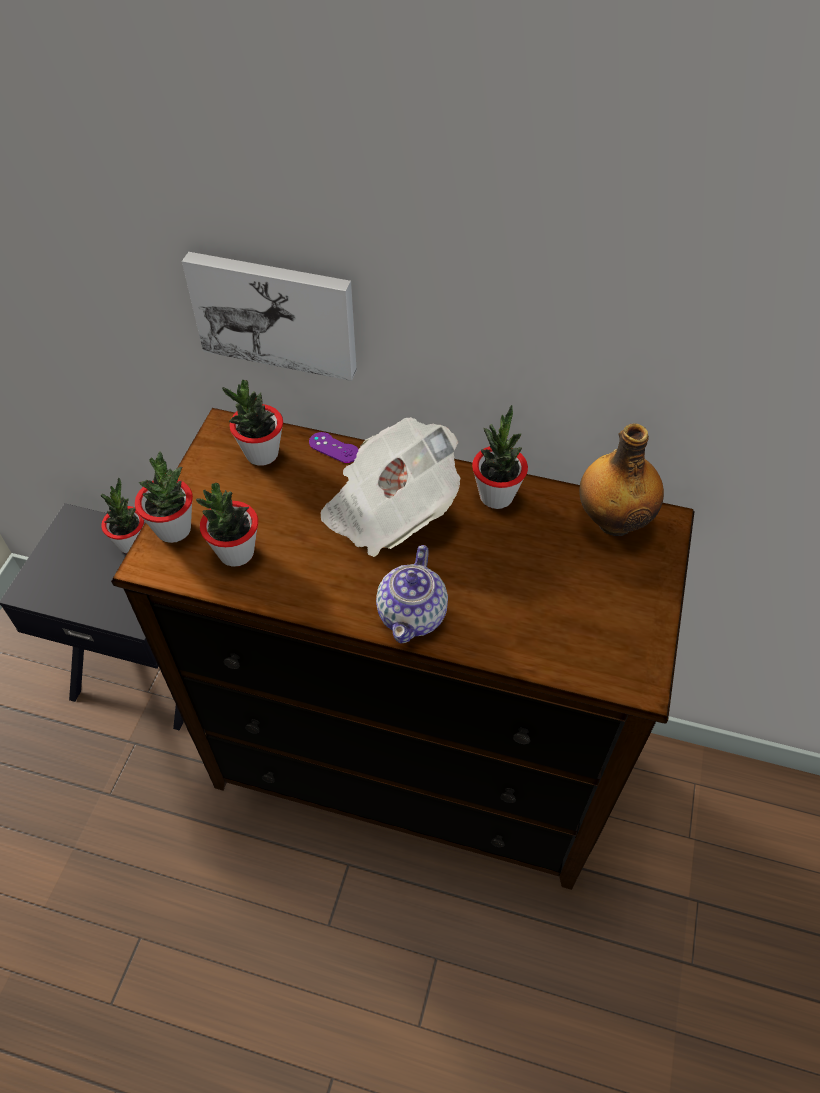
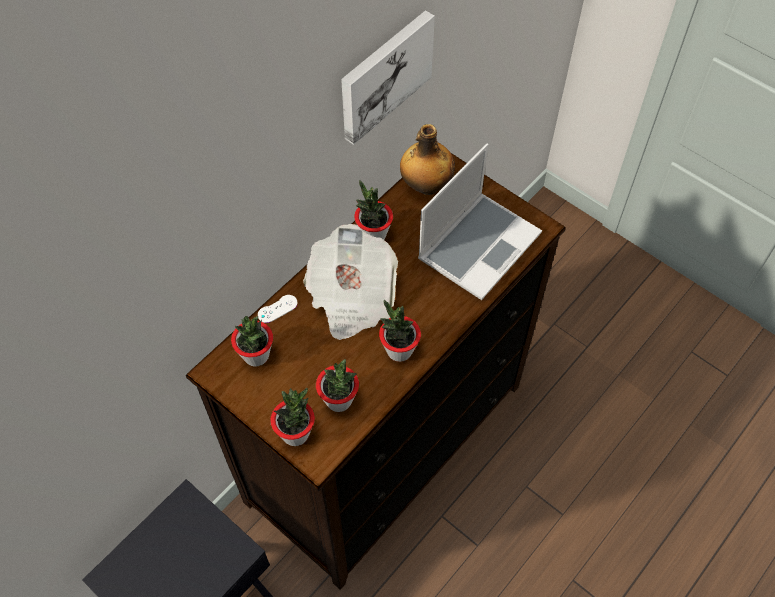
camera: 65 degrees left, 5 degrees up
(131, 543) = (163, 534): potted plant -> potted plant (399, 350)
(275, 313) = (209, 269): picture -> picture (384, 75)
(334, 448) = (277, 309): purple game controller -> white game controller
(413, 614) = (441, 317): teapot -> none
(557, 616) = (478, 245): none -> laptop

